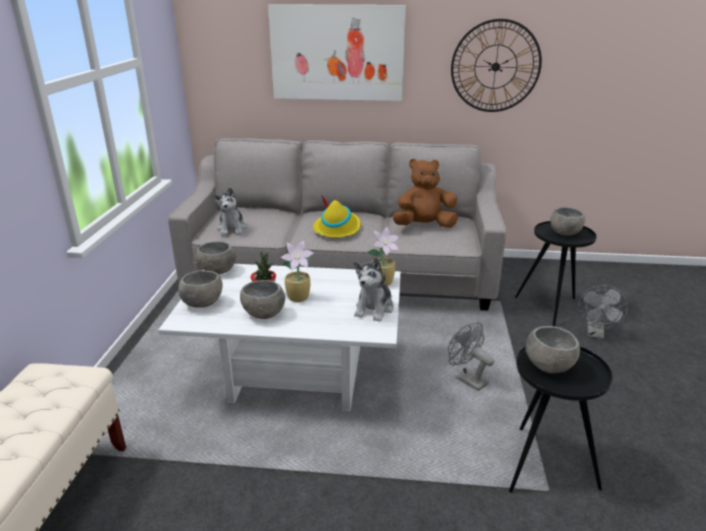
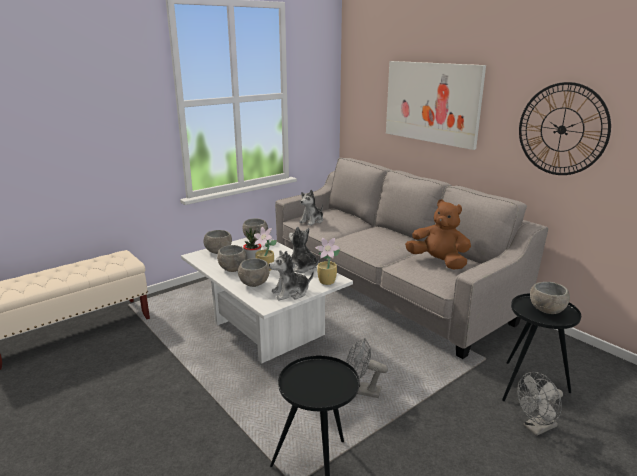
camera: 45 degrees right, 5 degrees down
(331, 279) = (302, 267): none -> plush toy
(337, 228) = (372, 242): yellow hat -> none
(466, 379) = (362, 391): grey fan -> grey fan turned 75 degrees counterclockwise
(548, 366) = (314, 375): grey bowl -> grey bowl (254, 284)

